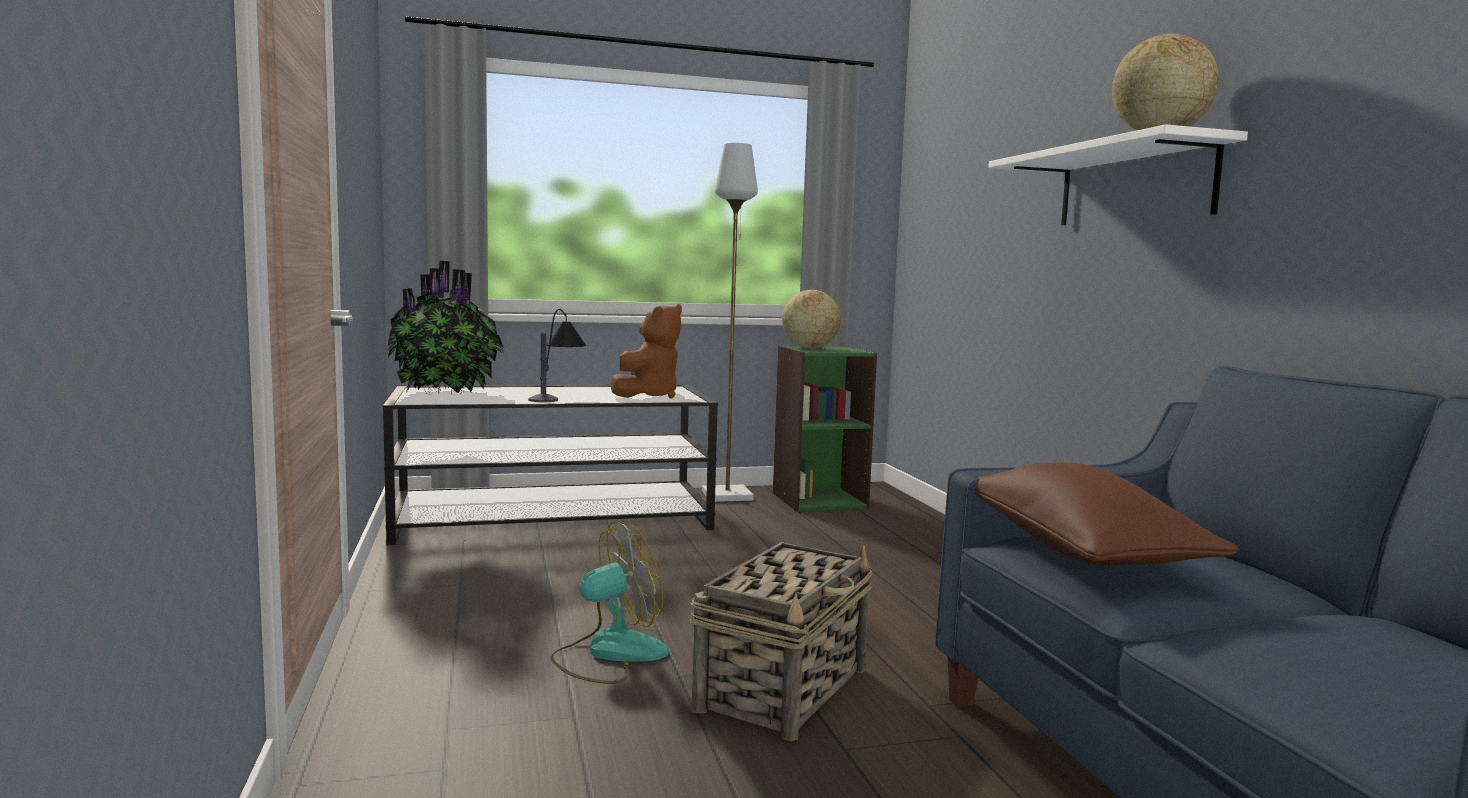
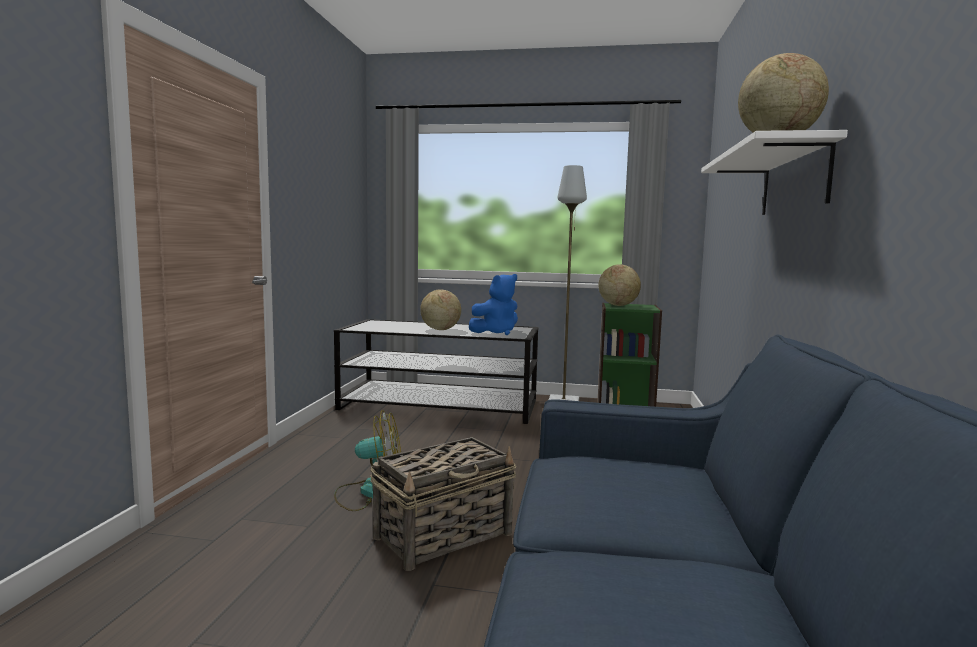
camera: 25 degrees right, 0 degrees up
(448, 393) = (383, 325): potted plant -> none
(557, 396) = (440, 329): table lamp -> globe
(648, 396) = (496, 332): brown plush toy -> blue plush toy
(1079, 552) = (585, 474): brown pillow -> none

